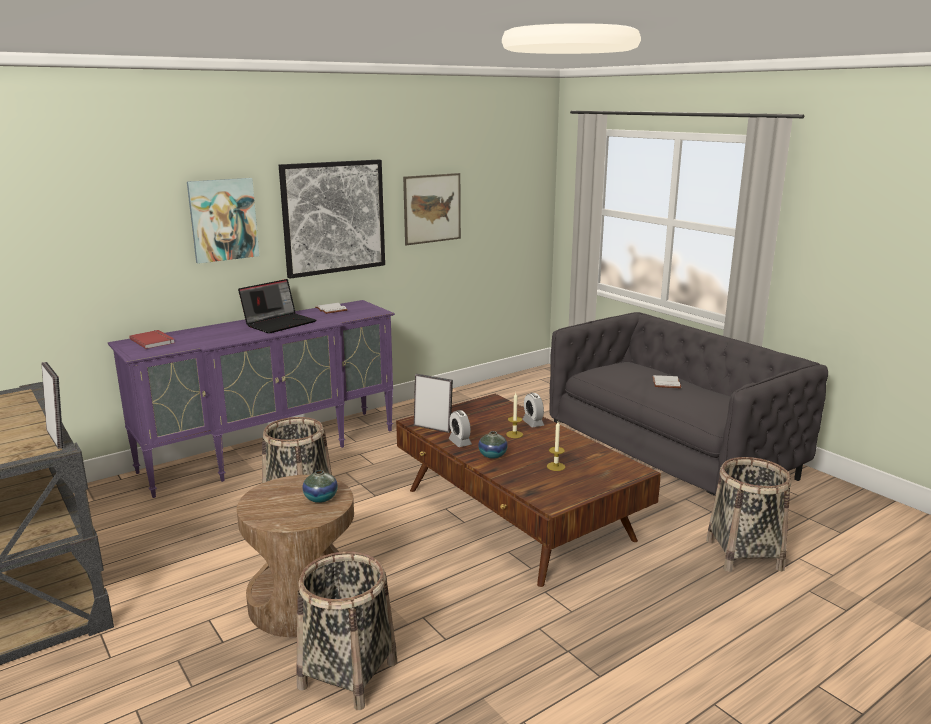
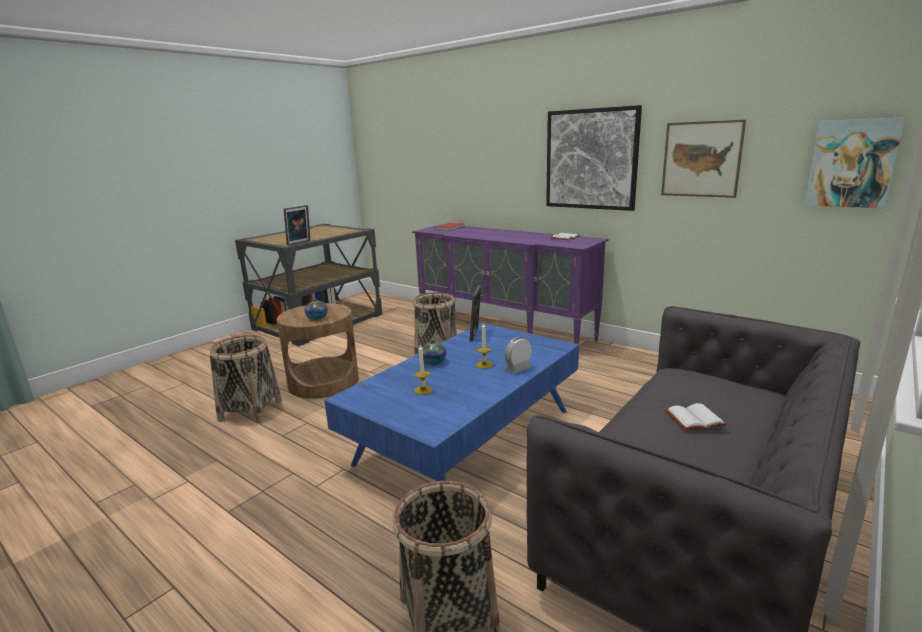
camera: 75 degrees right, 0 degrees up
(223, 219) = (509, 154): picture -> picture (851, 163)
(280, 323) = (514, 236): laptop -> none
(460, 442) = (453, 347): alarm clock -> none
(516, 514) = (465, 436): brown coffee table -> blue coffee table

